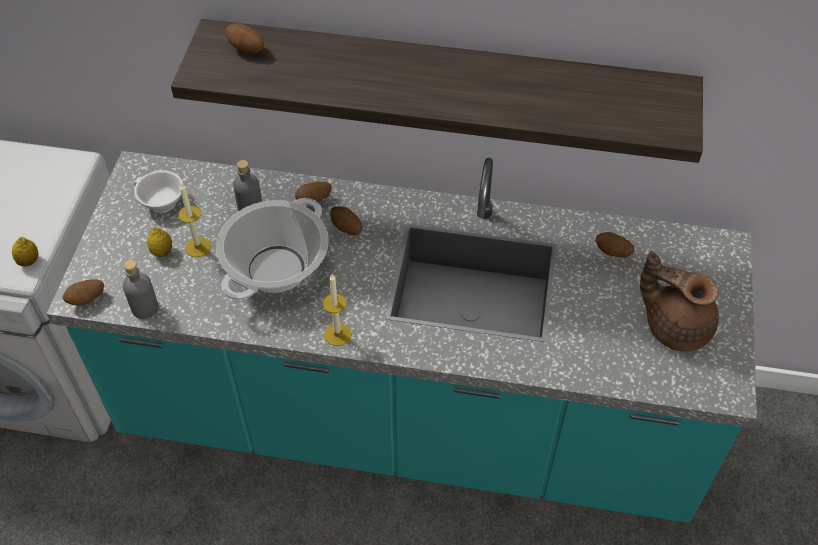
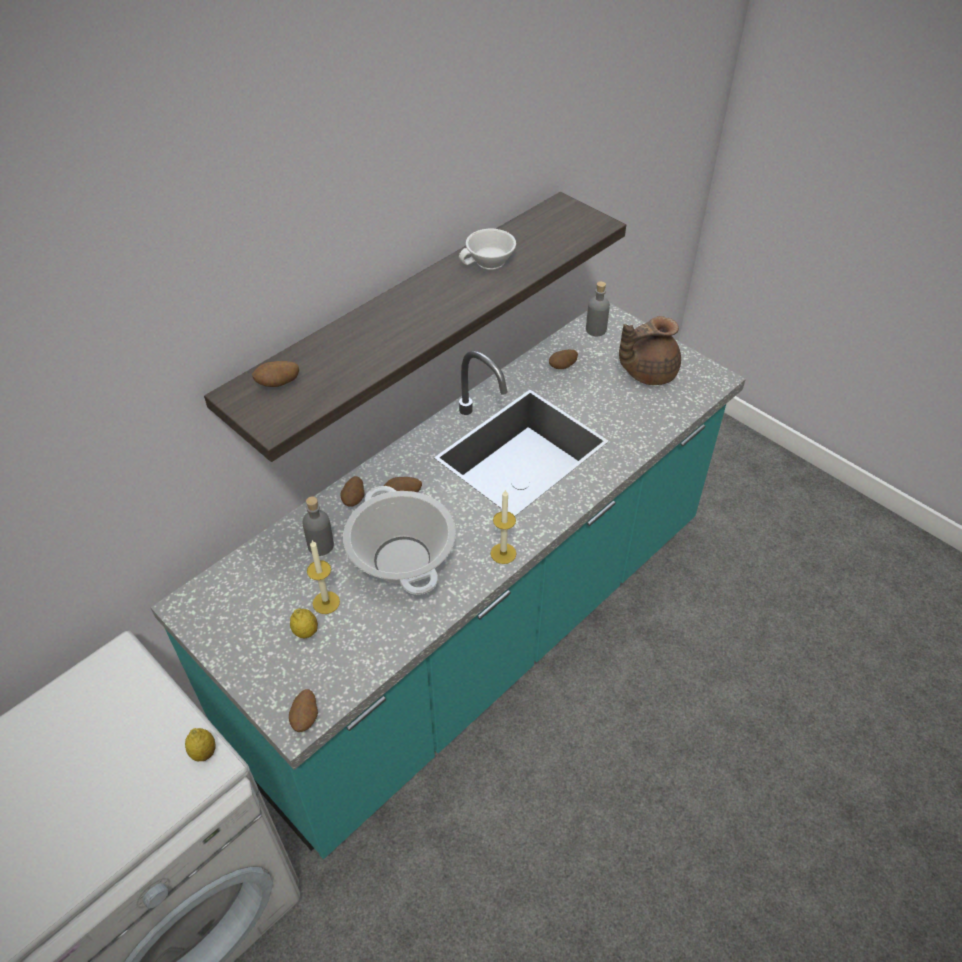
camera: 55 degrees left, 5 degrees down
(145, 308) = (358, 675): grey bottle -> grey bottle (596, 330)
(160, 202) = (246, 606): white cup -> white cup (489, 262)

